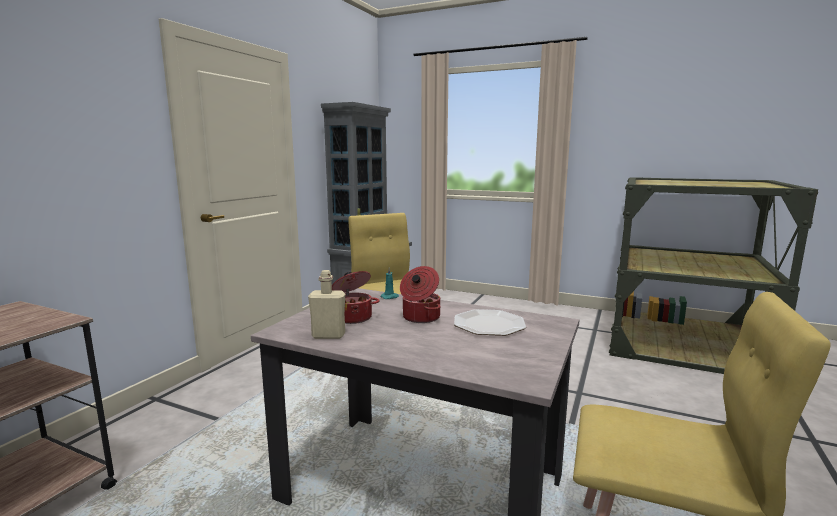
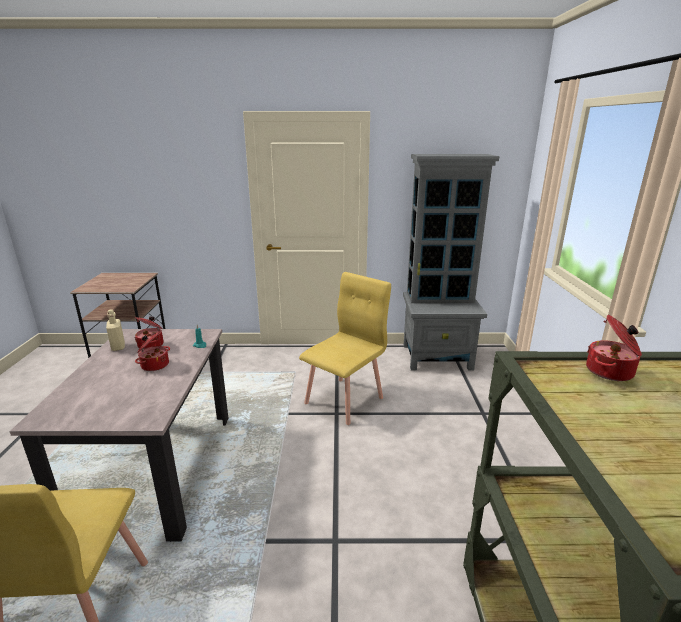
camera: 65 degrees right, 10 degrees up
(489, 324) = (143, 392): plate -> none
(652, 182) = (610, 372): none -> cooking pot

